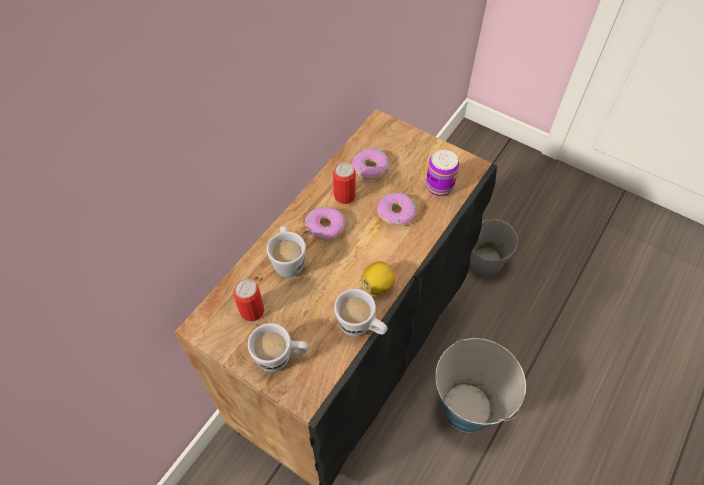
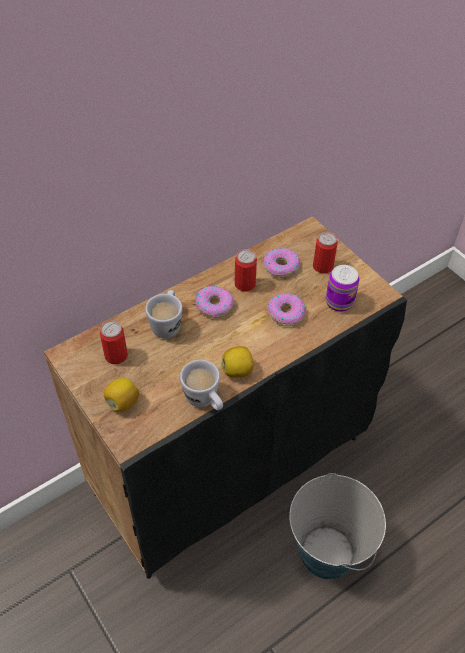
camera: 20 degrees right, 5 degrees down
(281, 358) = (122, 402): white mug -> lemon
(408, 156) = (323, 266): none -> can
(485, 261) = (408, 416): grey bucket -> none

